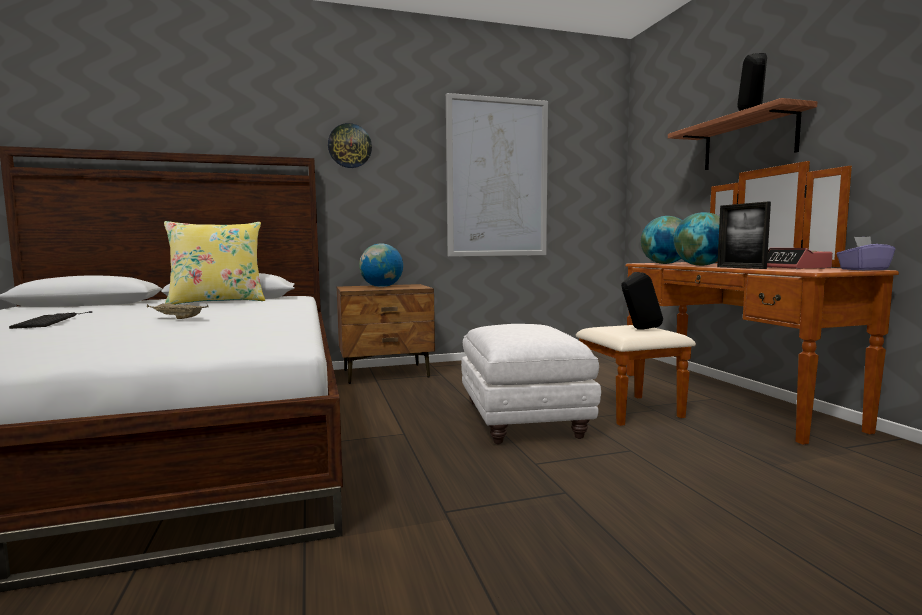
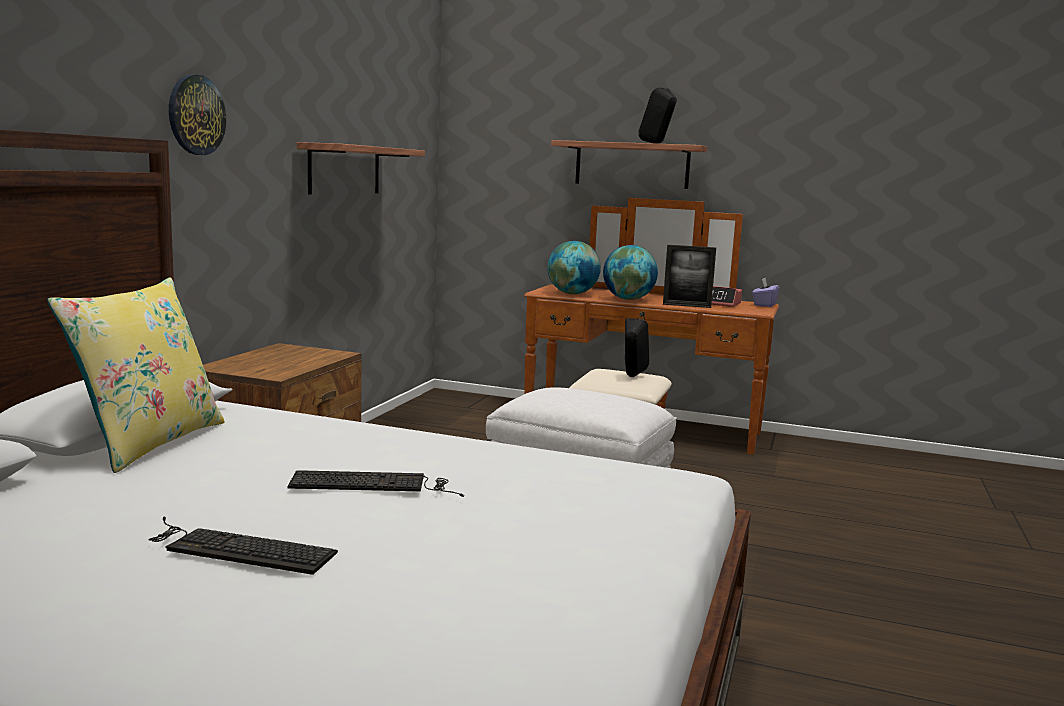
camera: 55 degrees left, 5 degrees up
(177, 318) = (374, 484): beige tray -> keyboard
(381, 287) = (275, 360): globe -> none
(497, 178) = (344, 169): picture -> shelf

